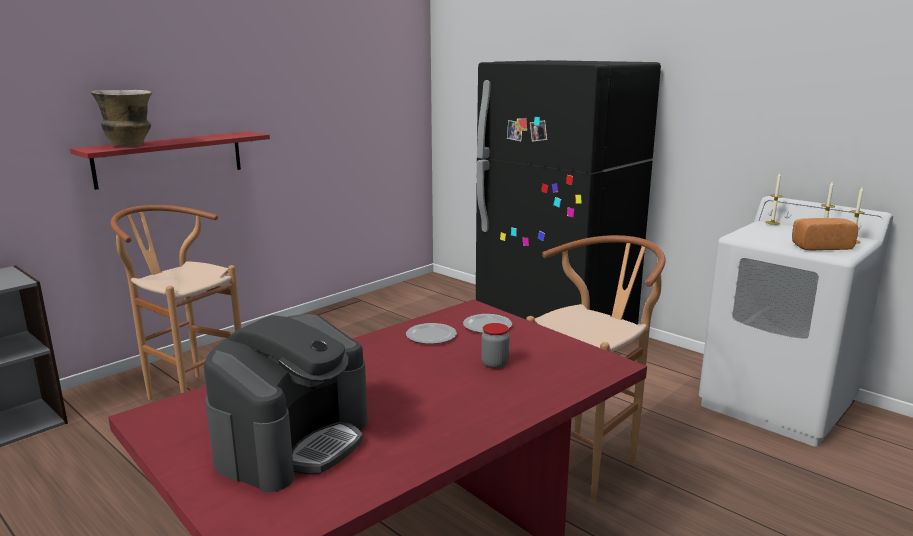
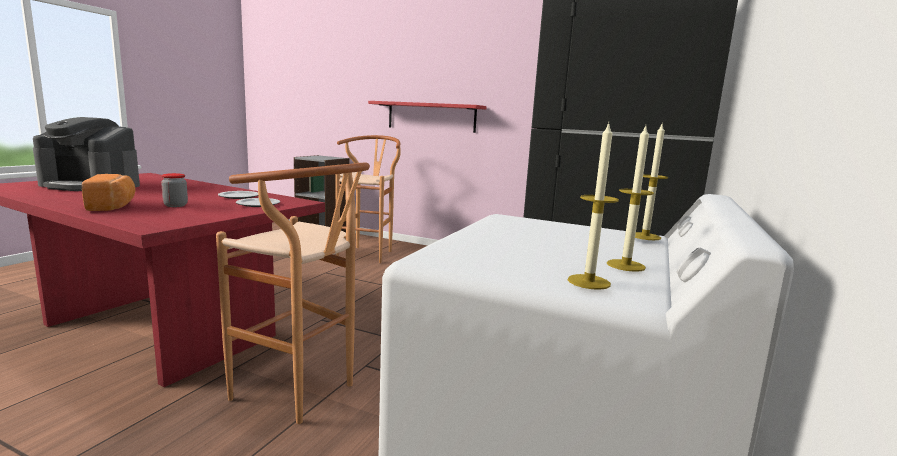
camera: 70 degrees right, 5 degrees down
(129, 145) = (398, 101): vase -> none
(819, 246) = (493, 252): bread -> bread (113, 206)

